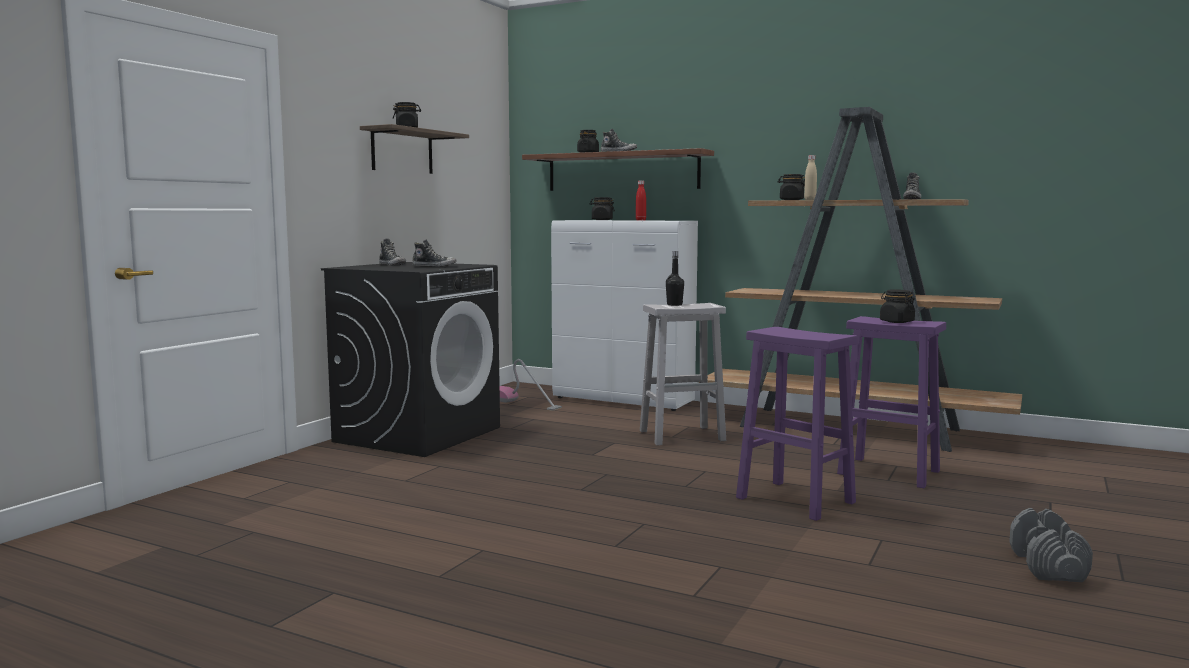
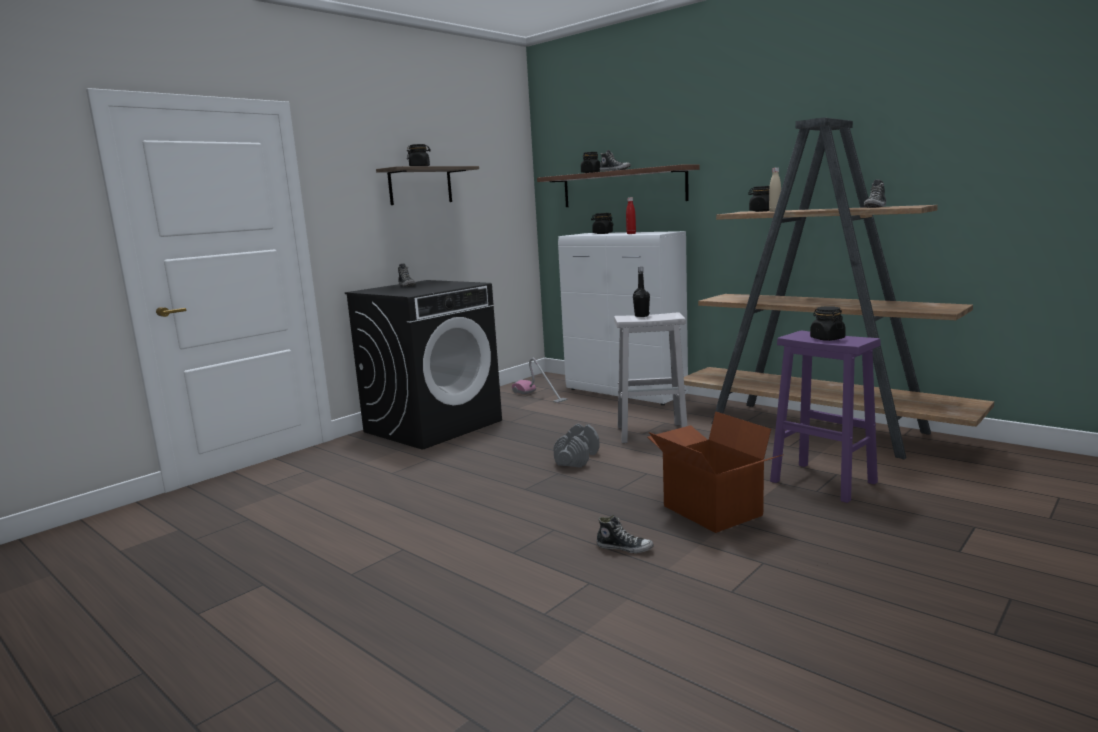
camera: 15 degrees right, 5 degrees up
(434, 266) = (435, 287): shoe -> shoe (624, 548)
(797, 500) = (710, 511): purple stool -> cardboard box
(1048, 566) = (919, 609): grey dumbbell -> grey dumbbell (577, 458)

